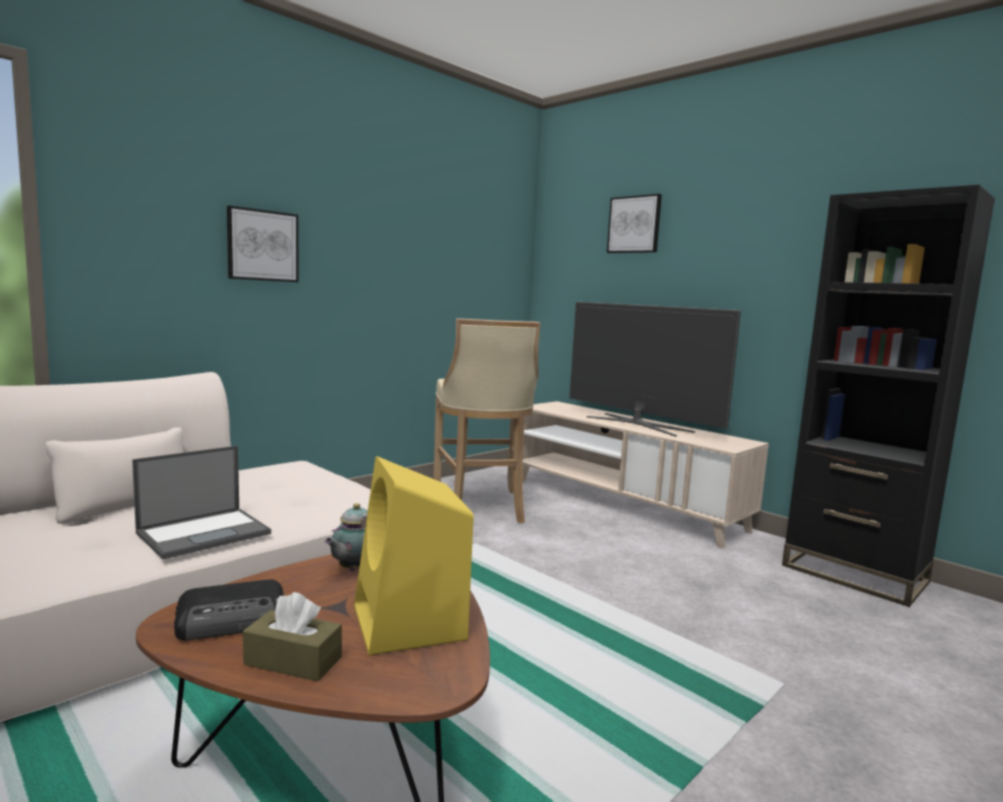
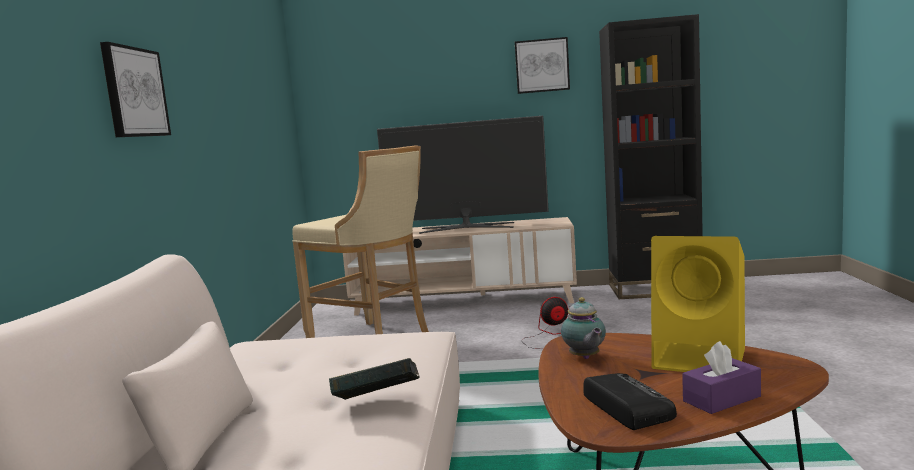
camera: 40 degrees left, 0 degrees up
(205, 533) = (378, 404): laptop -> book
(234, 619) = (626, 407): radio -> radio turned 45 degrees counterclockwise
(293, 661) = (721, 399): brown tissue box -> purple tissue box
(620, 567) = (549, 335): none -> fan
(634, 224) = (410, 53): picture -> picture (542, 65)

